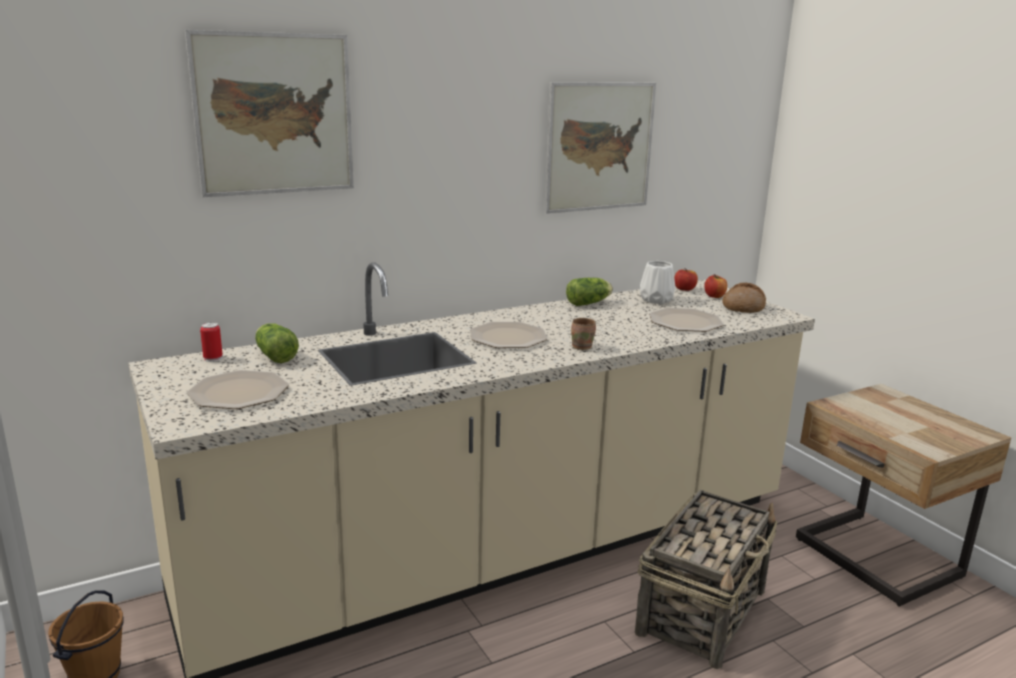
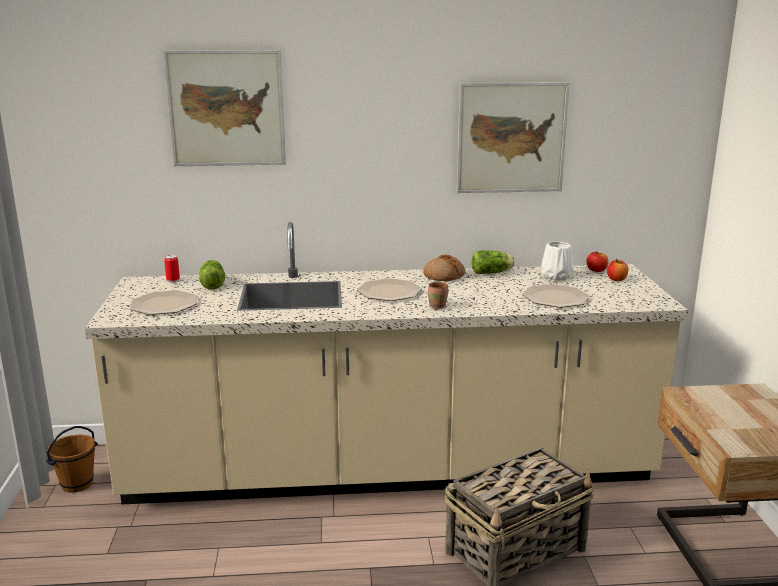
camera: 25 degrees right, 0 degrees up
(743, 307) = (630, 292): bread -> bread (444, 276)

